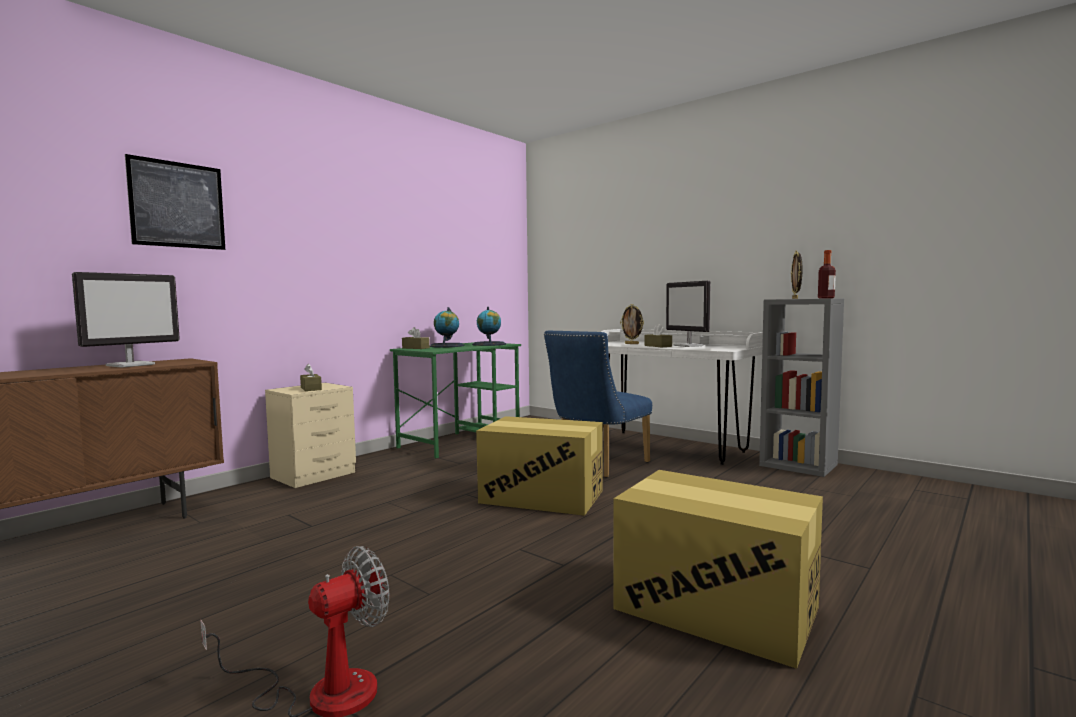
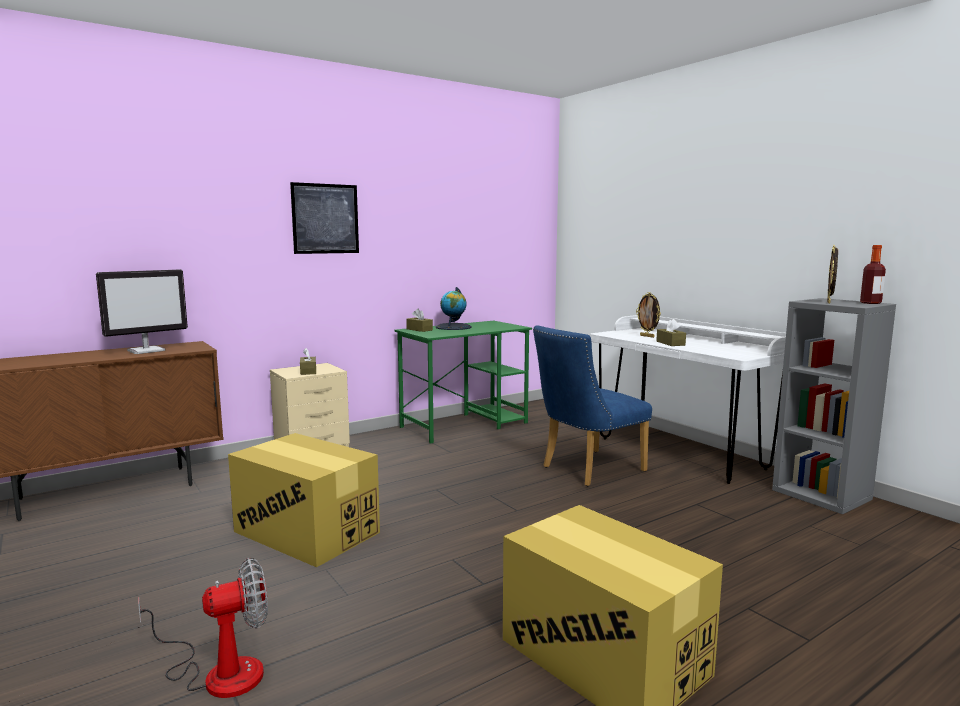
camera: 15 degrees right, 5 degrees up
(177, 205) = (189, 200): picture -> picture (325, 218)
(489, 344) = (498, 326): globe -> none
(541, 496) = (507, 501): cardboard box -> cardboard box (306, 532)
(688, 346) = (707, 345): monitor -> none

